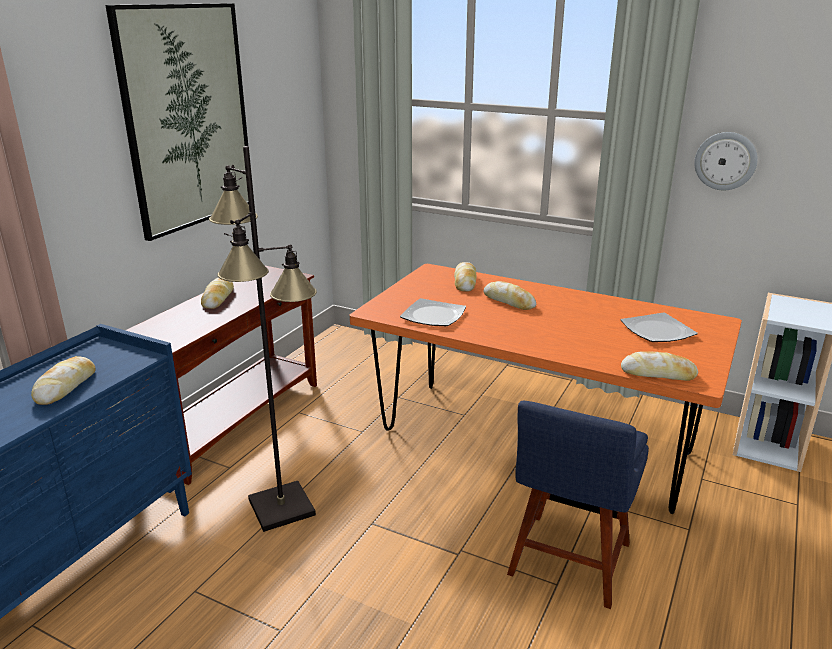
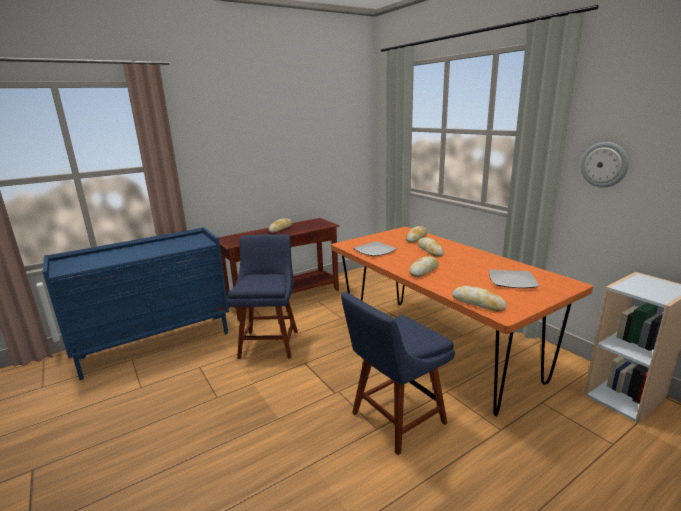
camera: 30 degrees right, 5 degrees down
(66, 386) = (164, 248): bread -> bread (423, 270)
(188, 118) = (277, 132): picture -> none
(282, 506) = (269, 342): black floor lamp -> blue chair

